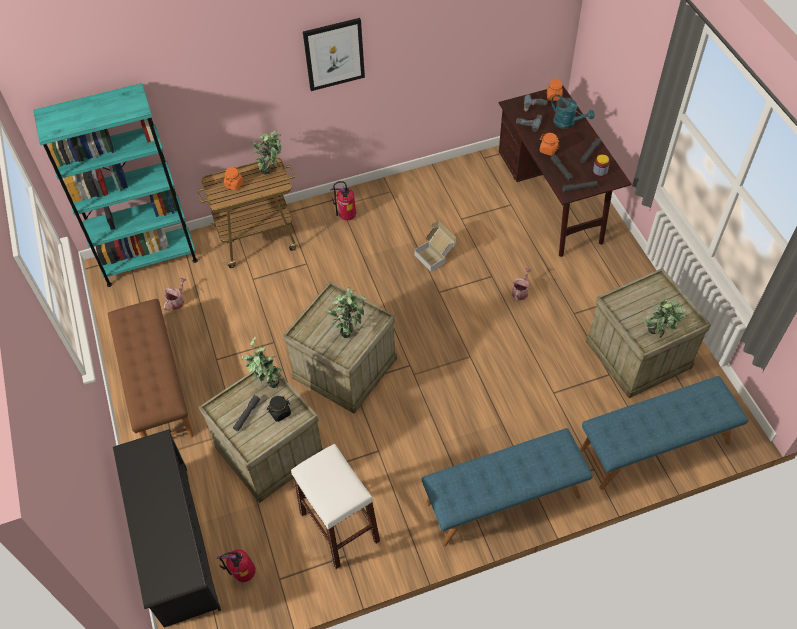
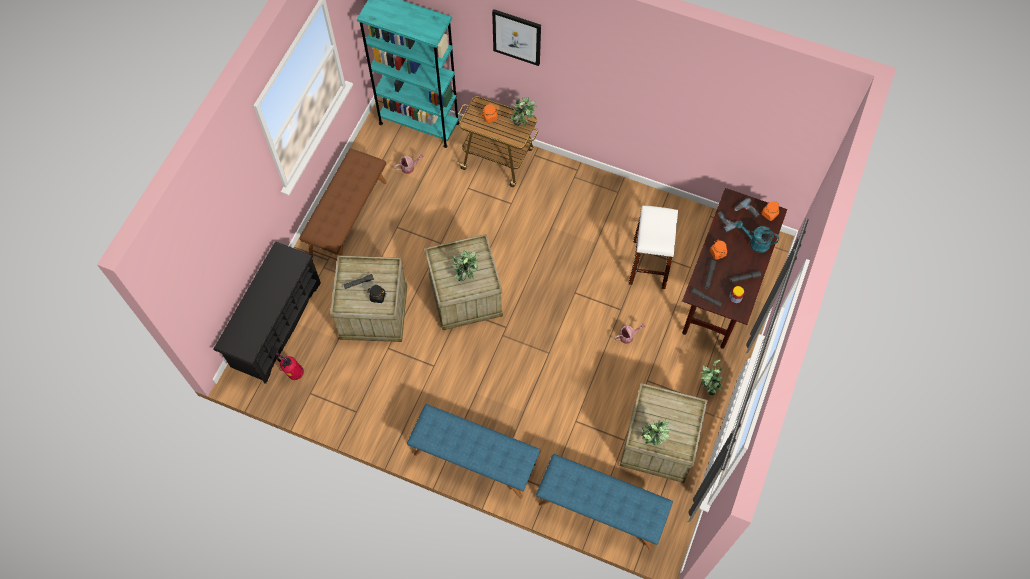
camera: 40 degrees right, 10 degrees up
(267, 383) = (388, 272): potted plant -> potted plant (707, 387)
(334, 54) = (603, 77): picture -> picture (517, 37)
(339, 526) = (369, 392): white stool -> white stool (649, 264)
(346, 217) = (569, 189): fire extinguisher -> none
(435, 255) = (599, 264): cardboard box -> none
(568, 123) = (755, 243): turquoise watering can -> turquoise watering can turned 120 degrees clockwise

